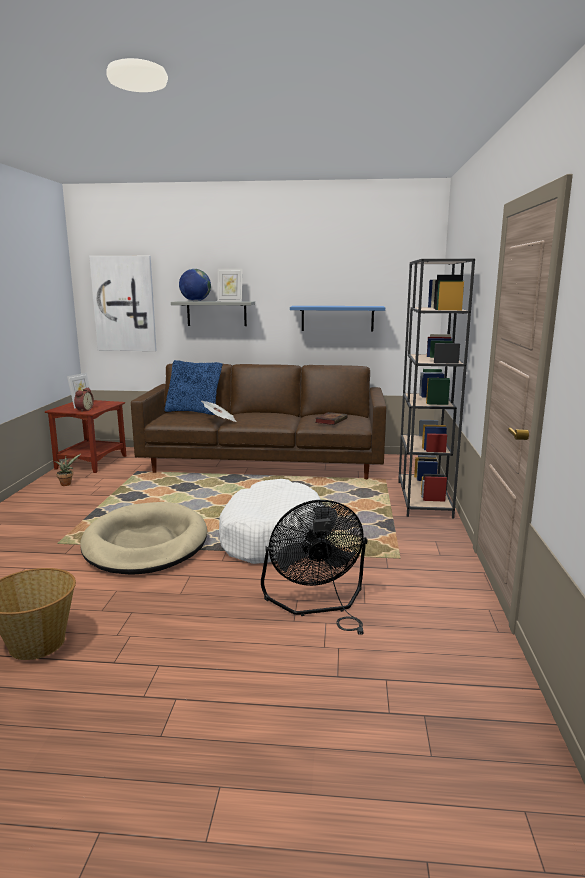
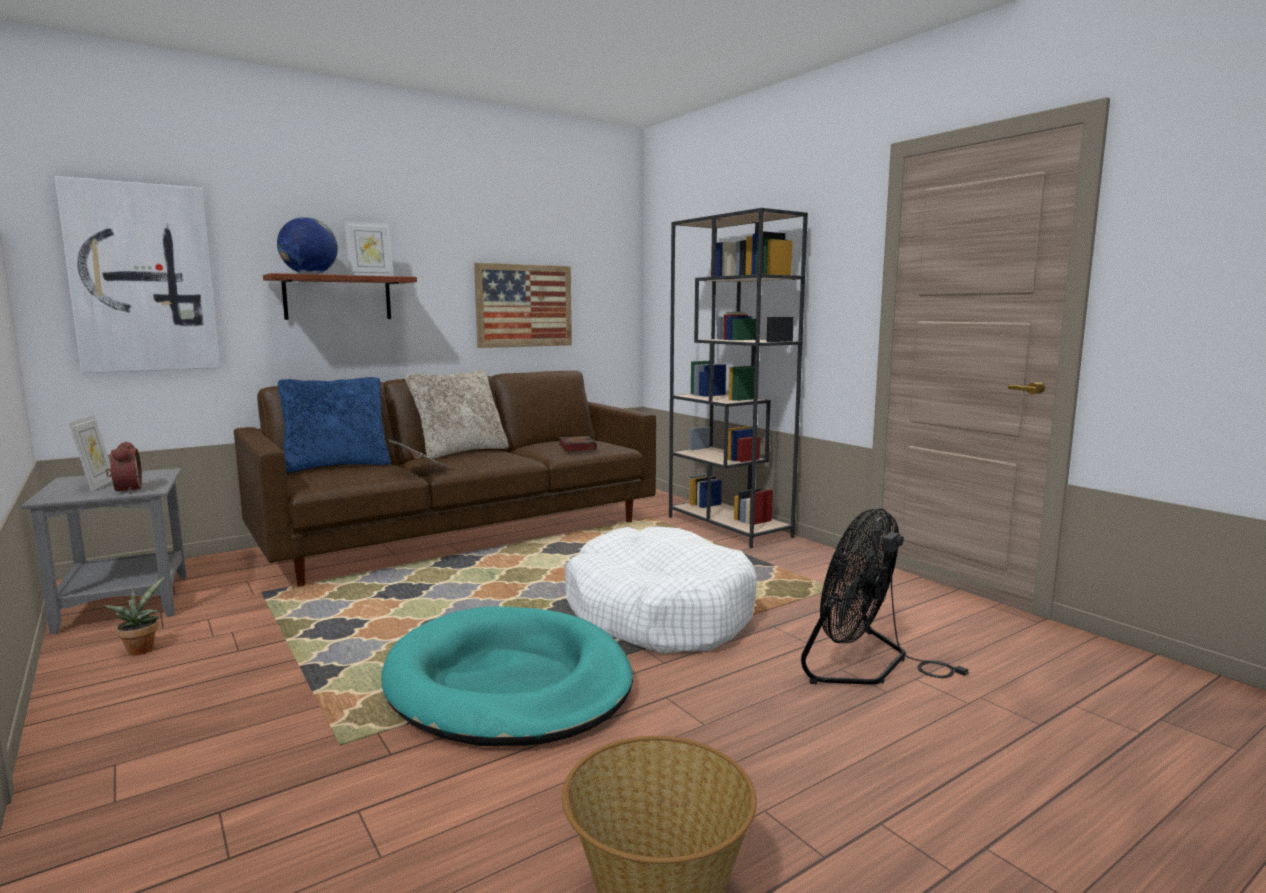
camera: 40 degrees left, 5 degrees down
(90, 462) = (122, 603): brown side table -> grey side table
(146, 544) = (509, 684): beige dog bed -> turquoise dog bed
(216, 313) = (338, 298): grey shelf -> brown shelf
(266, 412) = (461, 451): none -> beige pillow
(337, 318) = (524, 305): blue shelf -> picture

